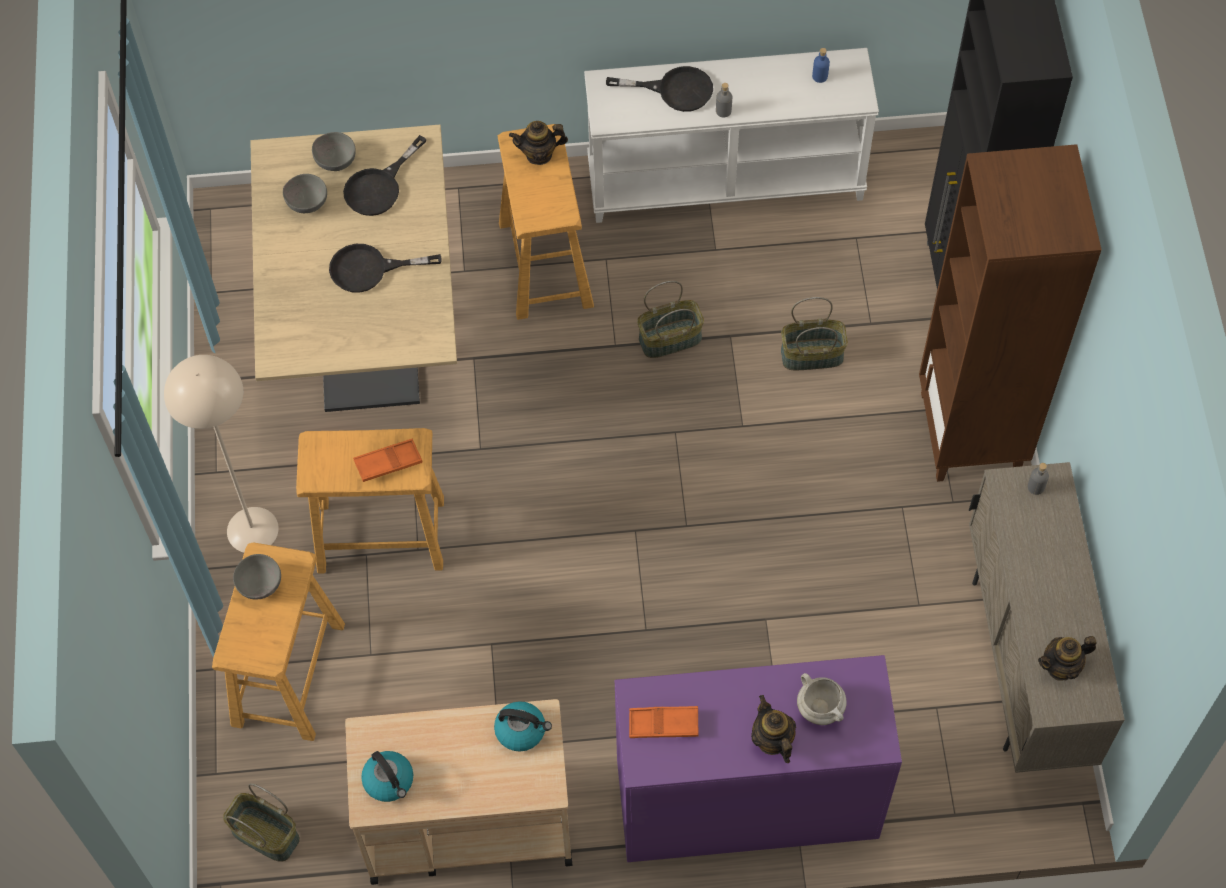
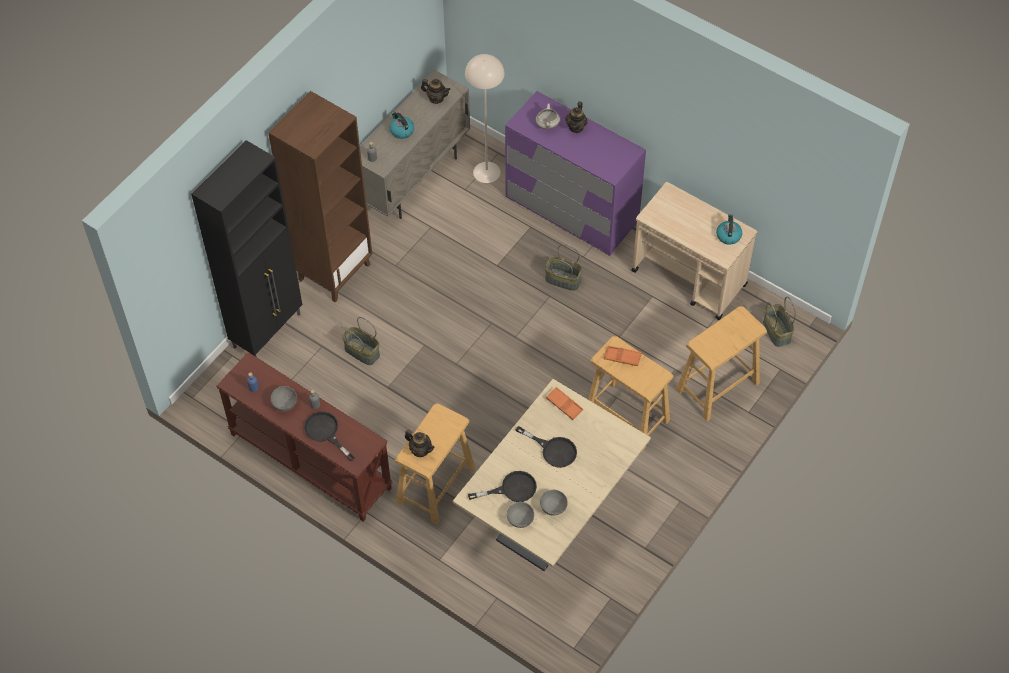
camera: 140 degrees left, 5 degrees down
(252, 530) = (684, 461): beige floor lamp -> beige floor lamp (487, 172)
(260, 586) = (721, 346): grey bowl -> grey bowl (285, 403)
(521, 730) = (660, 217): kettle -> kettle (401, 131)
(663, 724) = (611, 158): orange tray -> orange tray (564, 405)
(670, 338) = (415, 406): basket -> basket (562, 280)
(726, 180) = (309, 461): white console table -> brown console table

